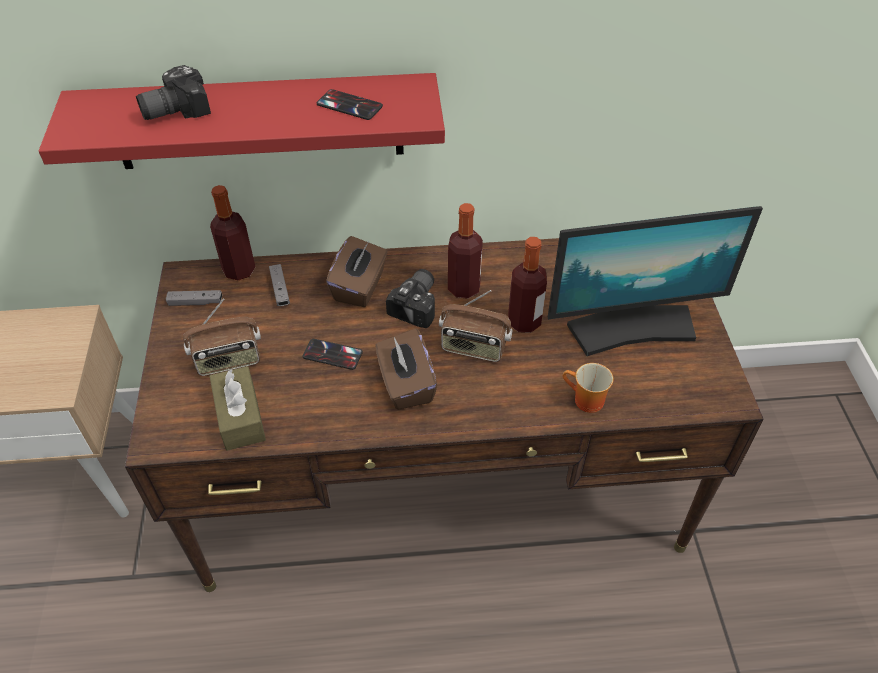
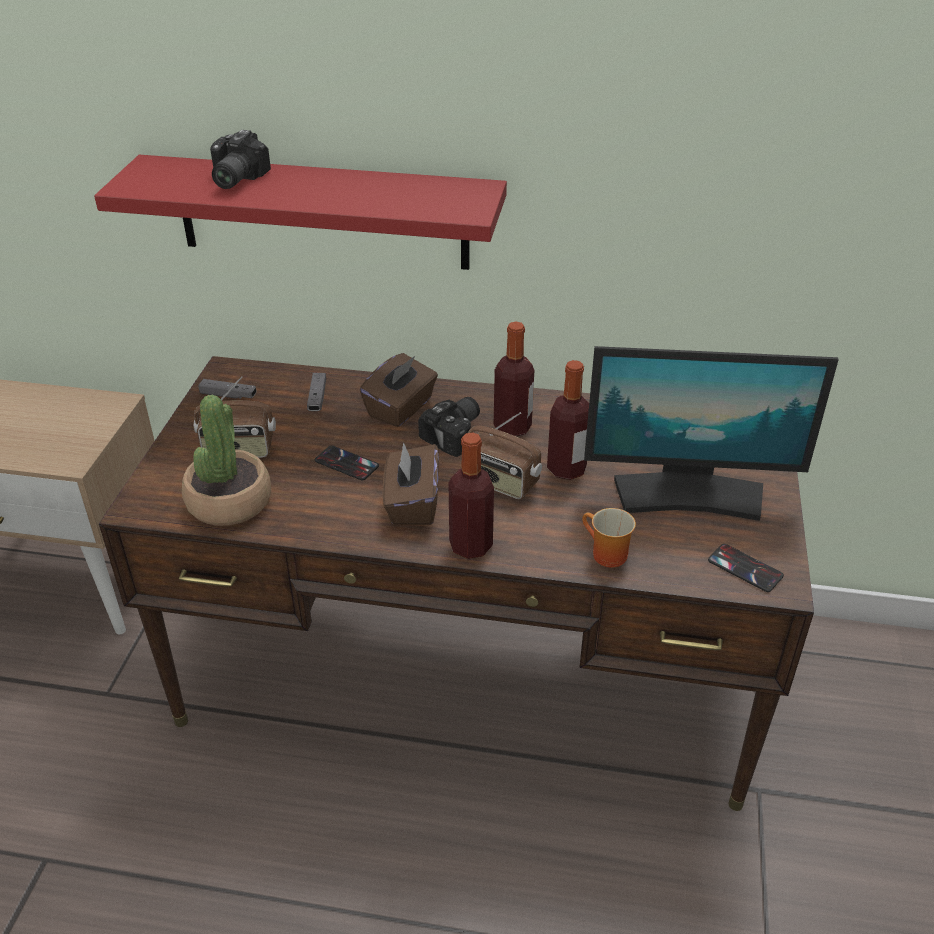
camera: 15 degrees right, 10 degrees down
(174, 109) = (233, 179): camera -> camera turned 60 degrees counterclockwise
(239, 270) = (283, 374): bottle -> bottle (471, 545)
(240, 417) = (229, 501): brown tissue box -> potted plant
(349, 105) = (404, 195): phone -> phone (745, 568)

